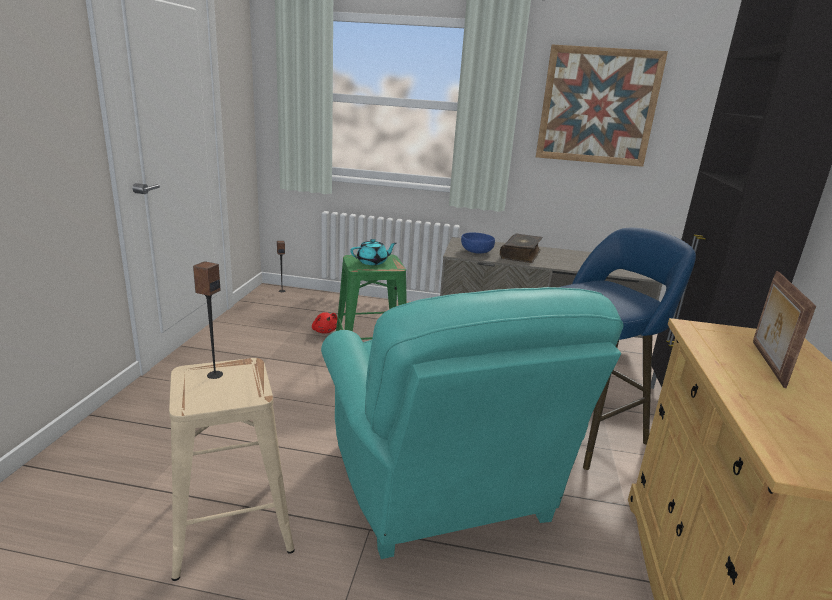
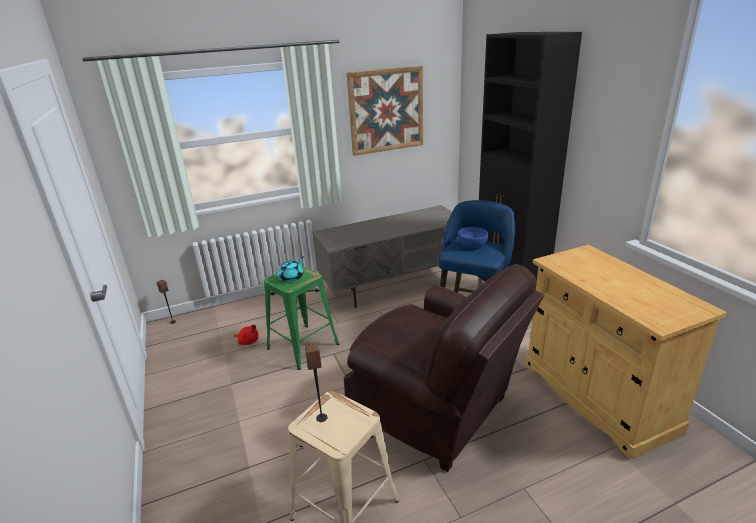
camera: 30 degrees left, 5 degrees up
(442, 488) = (436, 411): turquoise armchair -> brown armchair
(476, 251) = (344, 239): blue bowl -> blue bowl (472, 245)
(521, 254) = (373, 230): book -> none
(766, 363) = (596, 270): picture frame -> none

